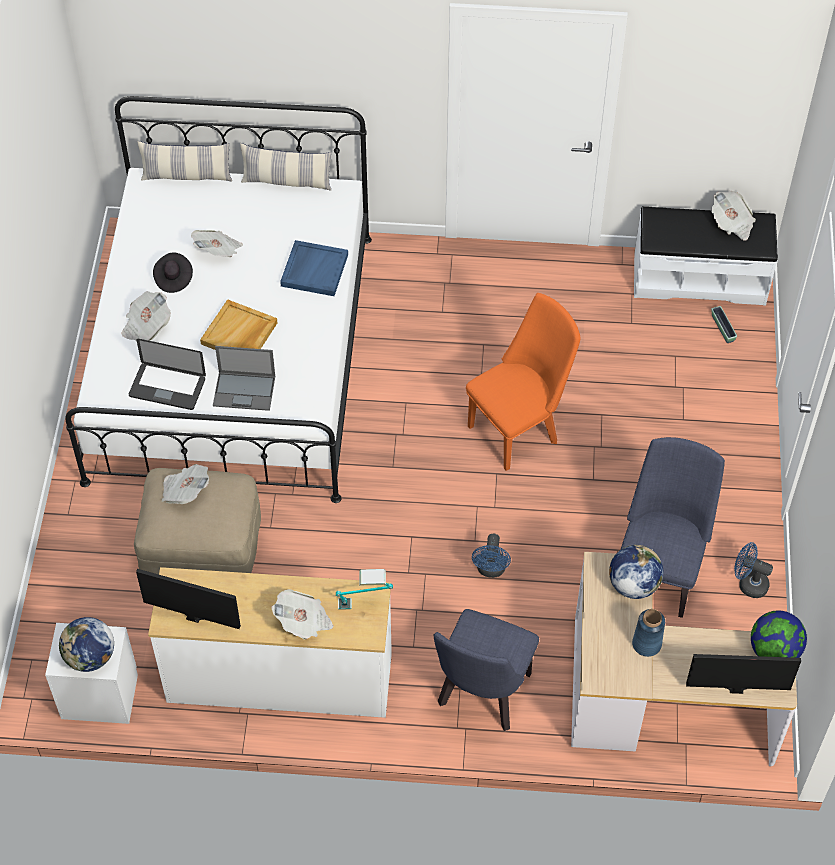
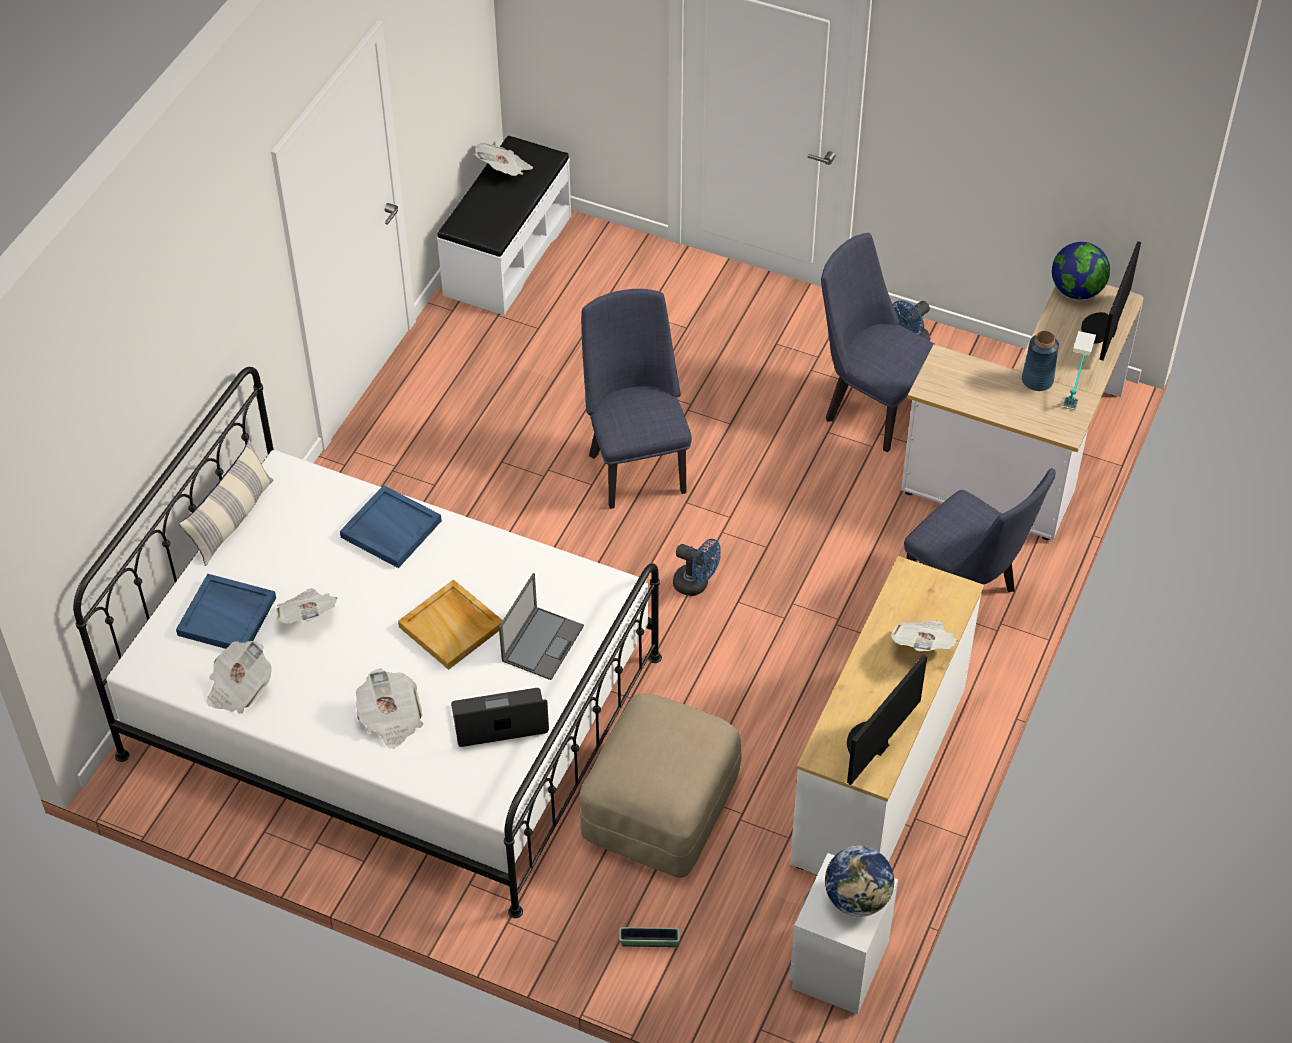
camera: 70 degrees left, 5 degrees down
(167, 387) = (499, 719): laptop -> laptop turned 135 degrees counterclockwise
(173, 279) = (327, 673): black hat -> none
(185, 491) = (643, 756): newspaper -> newspaper (239, 688)
(187, 176) = (160, 619): pillow -> none
(202, 209) = (228, 616): none -> blue tray
(364, 603) = (918, 585): table lamp -> table lamp (1074, 389)
(491, 570) = (810, 544): blue fan -> blue fan (696, 584)
(518, 429) = (635, 466): orange chair -> blue chair
(633, 584) = (963, 369): globe -> none
(722, 328) = (584, 259): planter -> planter (649, 942)

